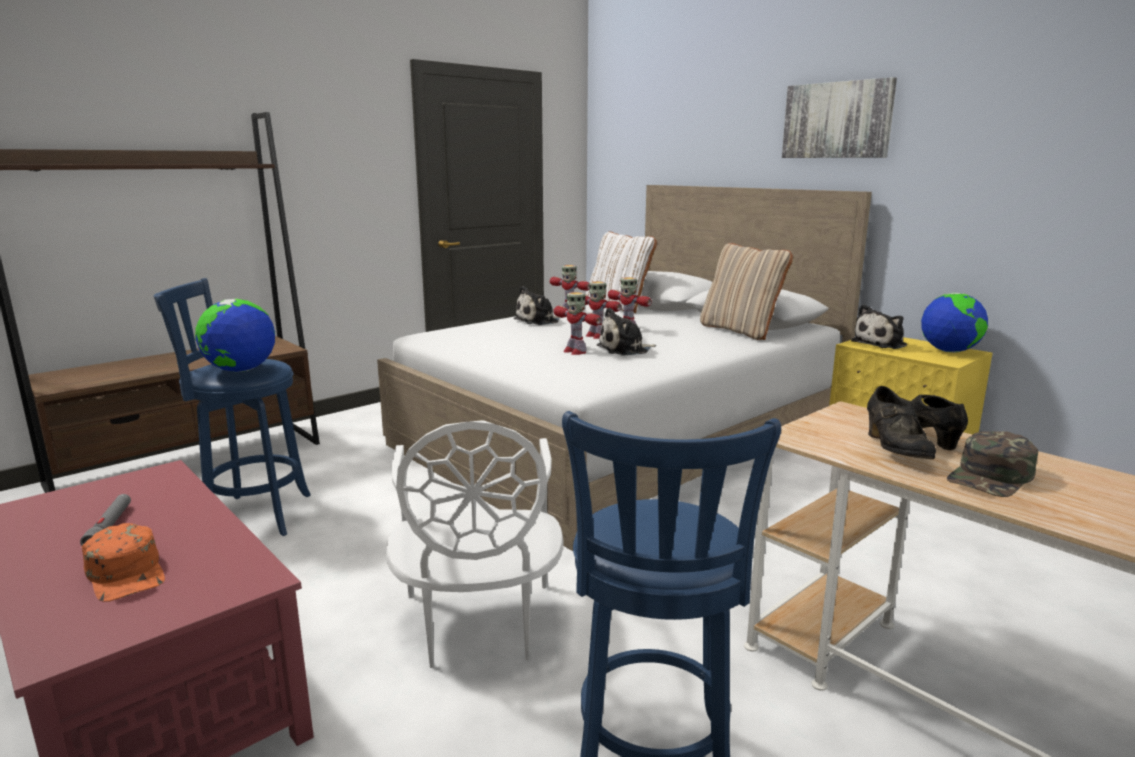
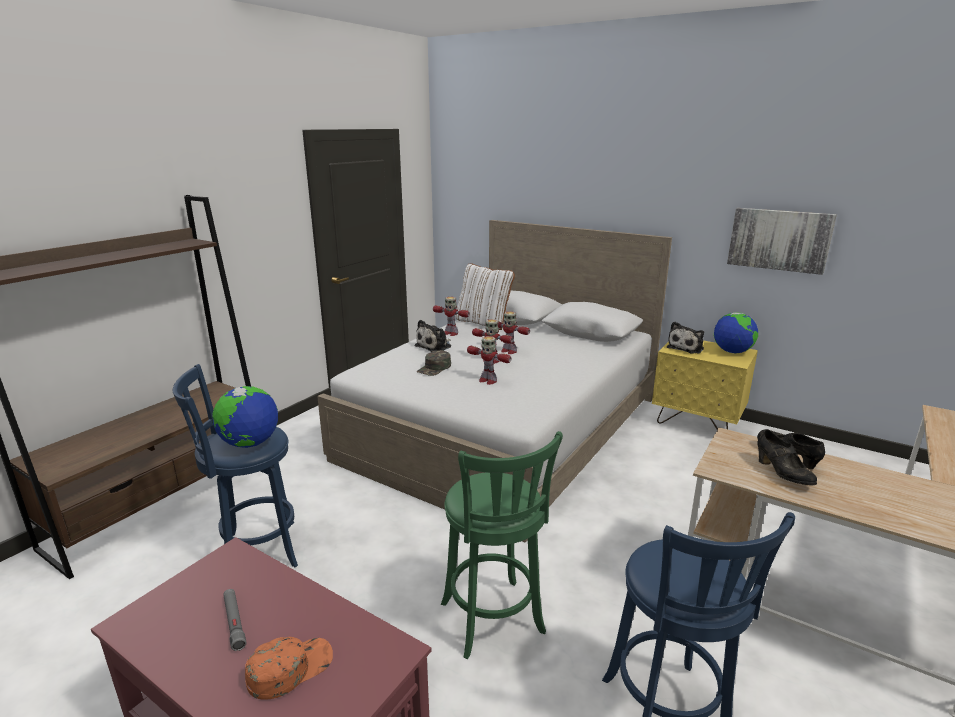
camera: 15 degrees left, 5 degrees up
(127, 573) = (290, 668): orange cap -> orange cap turned 75 degrees counterclockwise
(478, 625) = (494, 622): white chair -> green stool
(625, 350) = (523, 374): plush toy -> none
(740, 331) = (589, 344): beige pillow -> none
(837, 120) = (644, 183): picture -> picture (779, 240)
(991, 477) = (848, 491): green cap -> green cap (434, 368)

